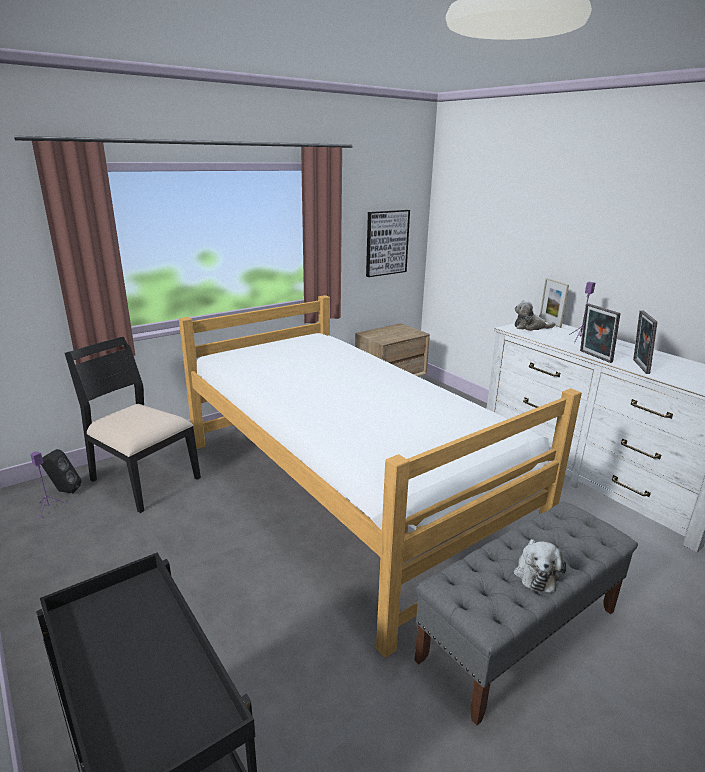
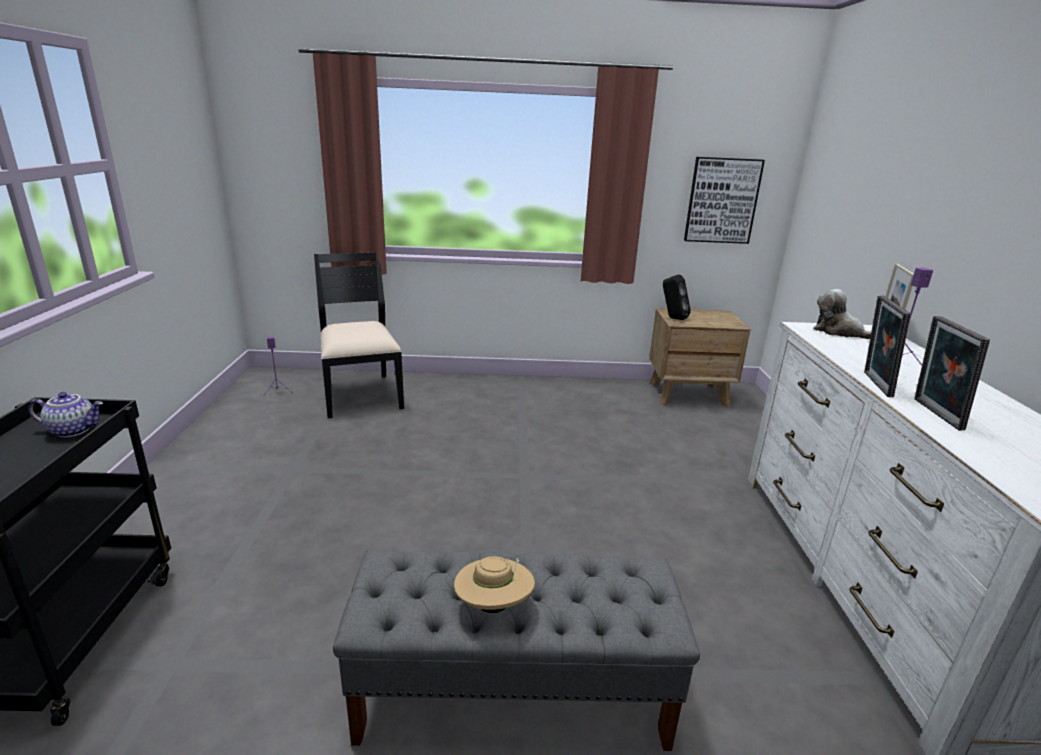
camera: 35 degrees right, 0 degrees up
(63, 491) = (300, 383): black speaker -> black speaker (672, 318)
(129, 607) = (74, 430): none -> teapot
(346, 491) = (514, 469): bed -> none
(535, 573) = (493, 606): plush toy -> beige hat
(638, 366) = (933, 414): picture frame -> picture frame turned 45 degrees counterclockwise

